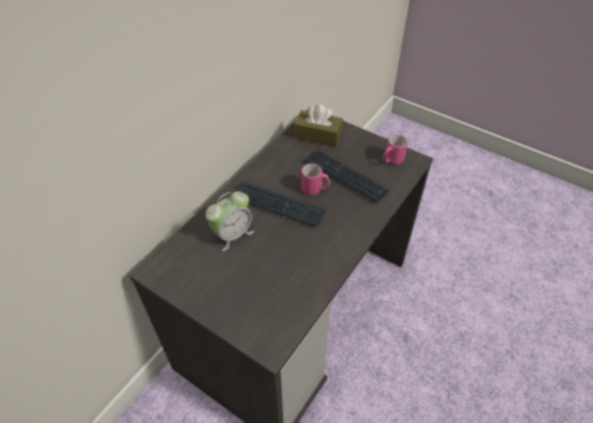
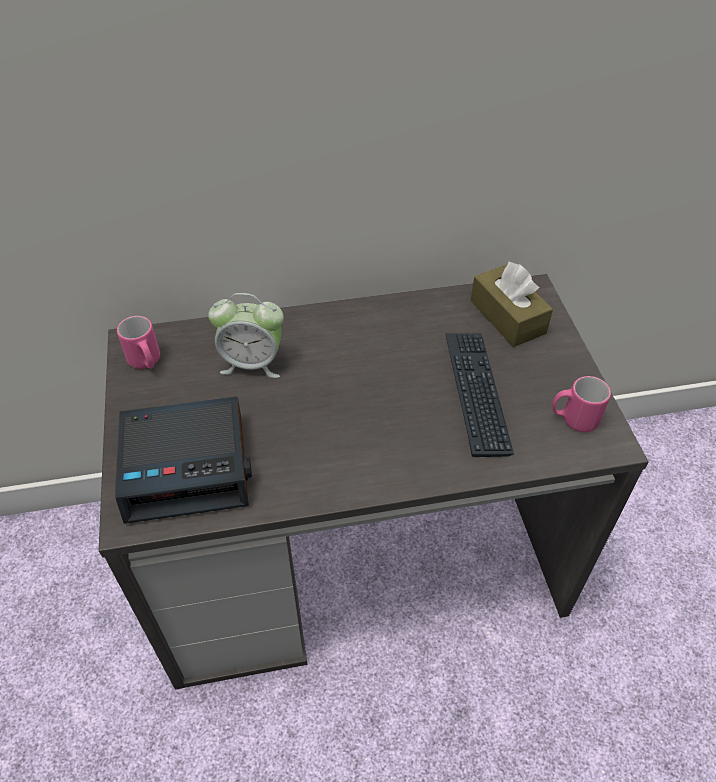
camera: 45 degrees right, 0 degrees up
(265, 303) = (188, 466): none -> alarm clock
(277, 205) = (344, 367): keyboard -> none
(315, 189) = (414, 381): pink mug -> pink mug (146, 362)

